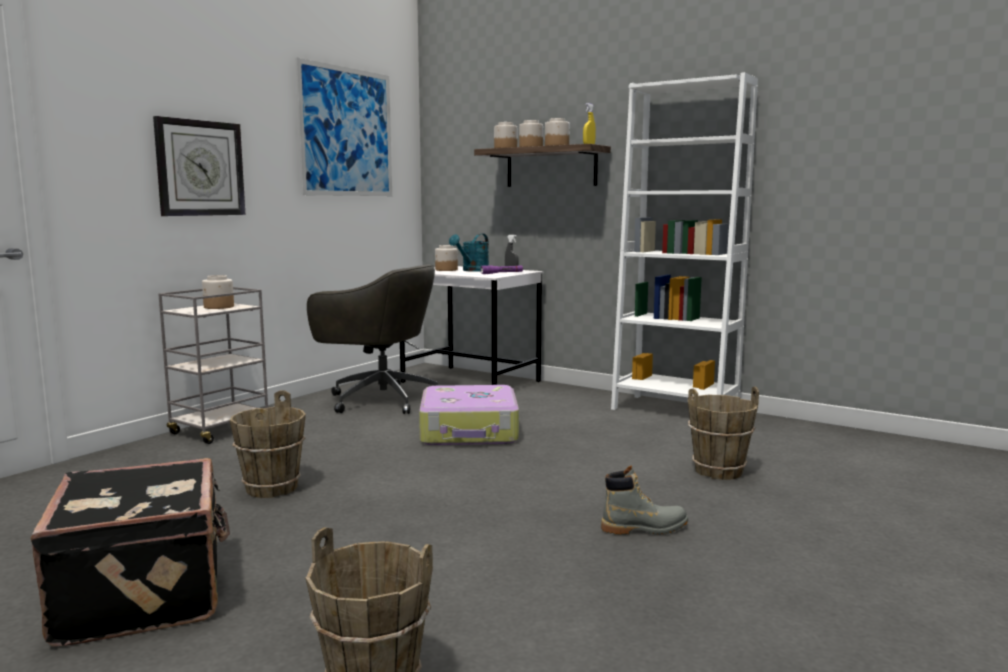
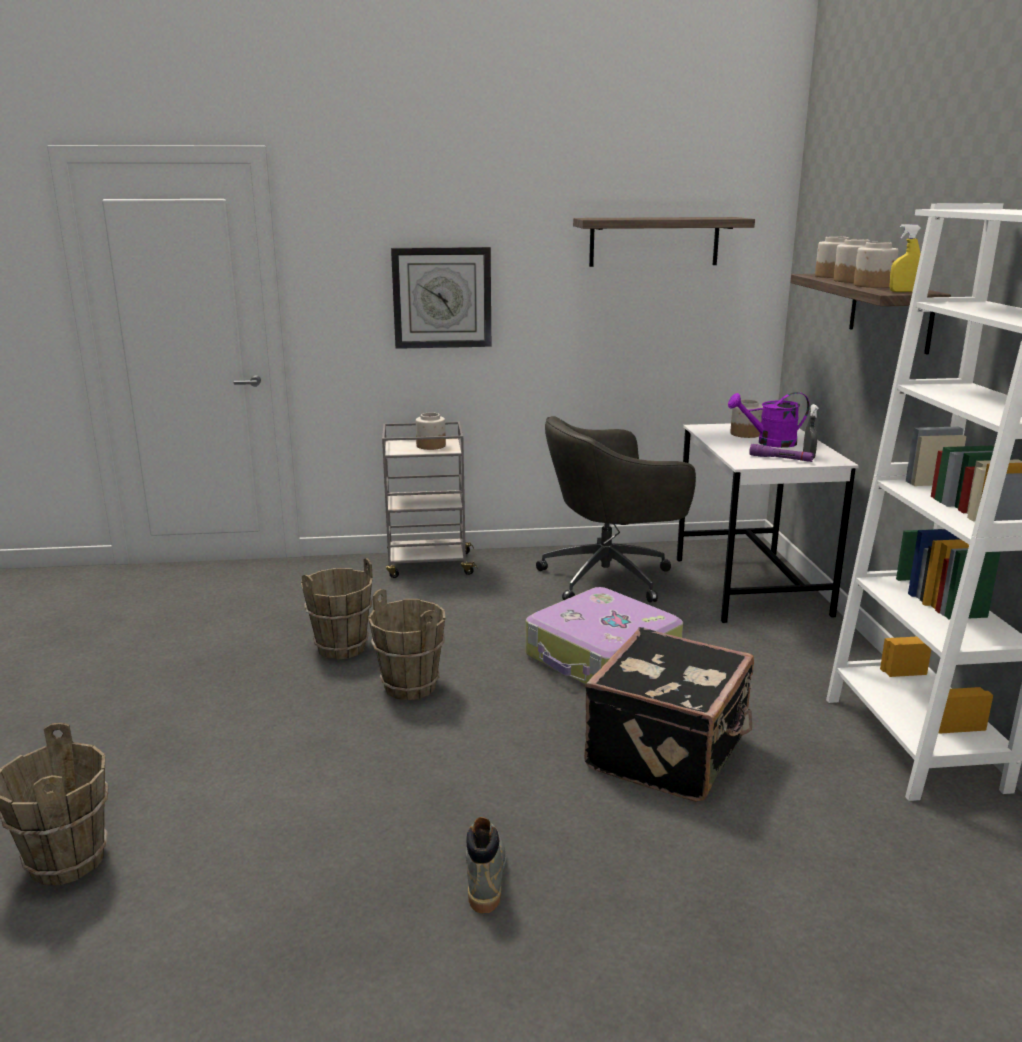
camera: 50 degrees right, 10 degrees up
(146, 594) = (130, 704): black suitcase -> black suitcase (670, 752)
(346, 132) = (654, 241): picture -> shelf
(380, 400) = (610, 578): grey office chair -> grey office chair turned 90 degrees clockwise
(472, 270) = (769, 443): turquoise watering can -> purple watering can
(644, 528) = (485, 873): grey boot -> grey boot turned 135 degrees counterclockwise
(718, 471) = (735, 861): brown bucket -> brown bucket (410, 686)

